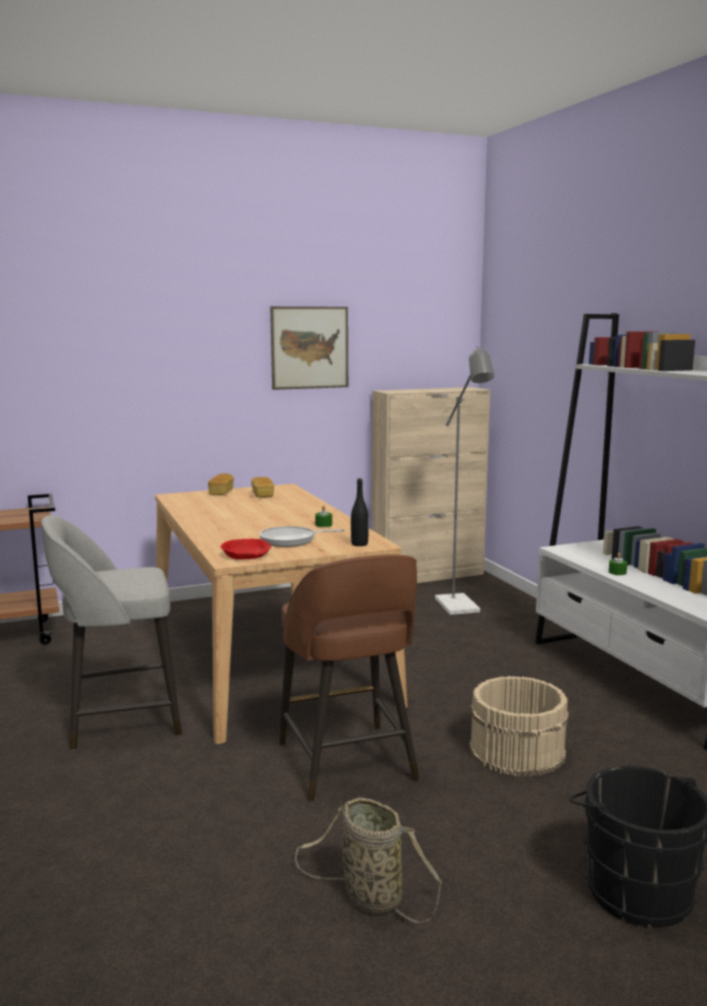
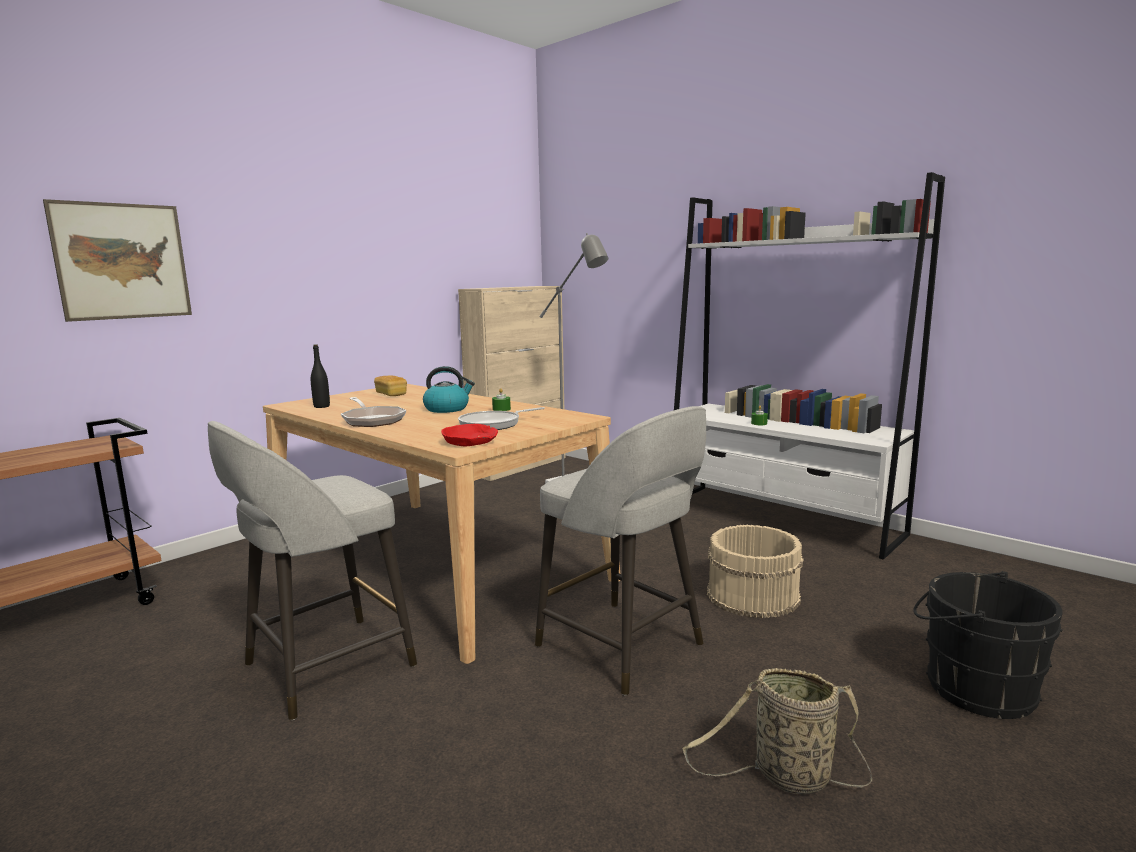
camera: 25 degrees left, 0 degrees up
(209, 521) = (372, 420): none -> frying pan
(221, 492) = (340, 397): bread -> none
(282, 518) = (447, 409): none -> kettle
(309, 347) = (398, 243): picture -> picture (122, 261)
(348, 764) = (623, 647): brown stool -> grey stool
(359, 544) = (567, 419): black bottle -> black bottle (321, 406)

